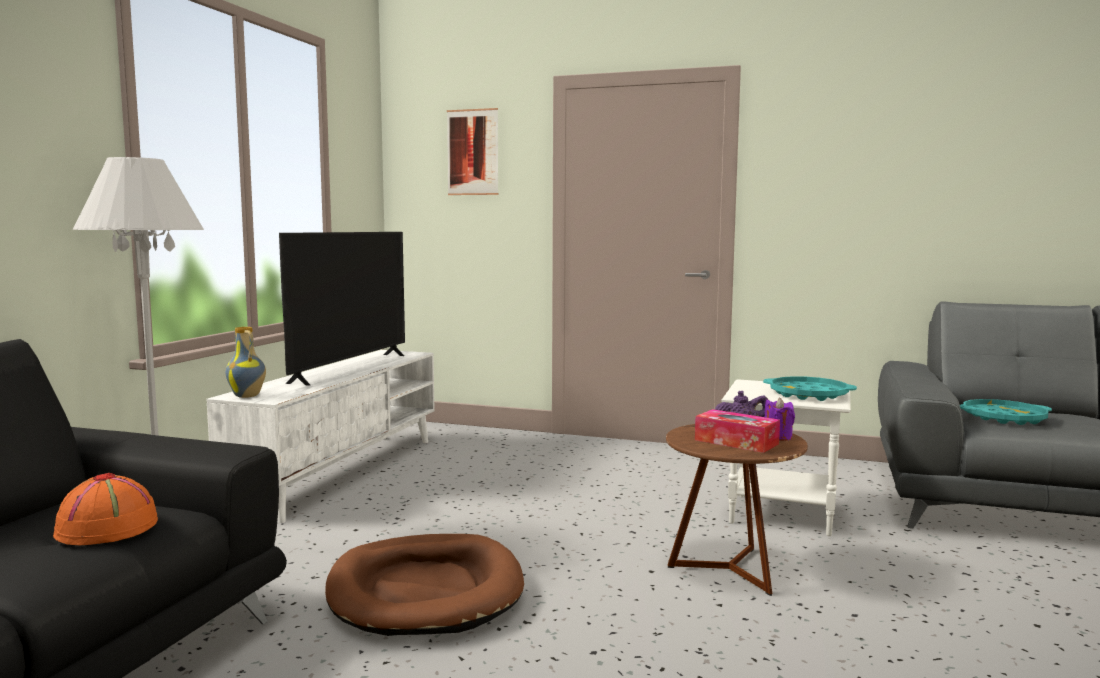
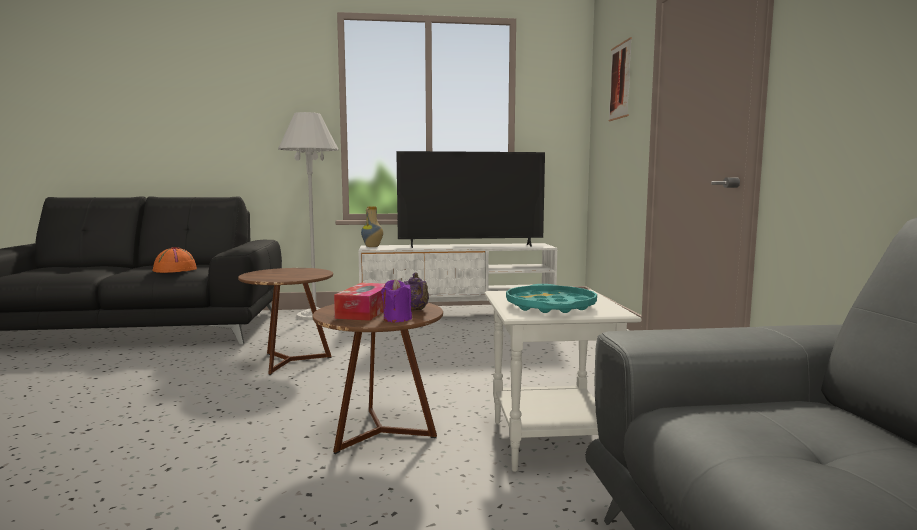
camera: 65 degrees right, 0 degrees up
(425, 591) = (290, 361): brown dog bed -> brown side table
(1003, 418) = (771, 424): turquoise tray -> none

